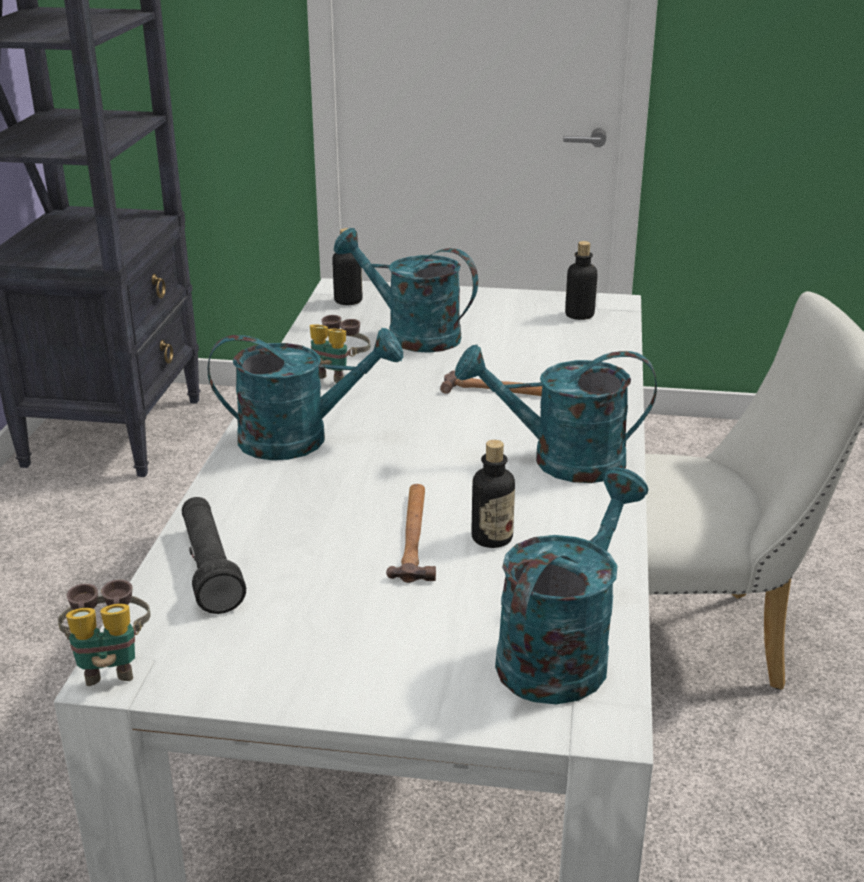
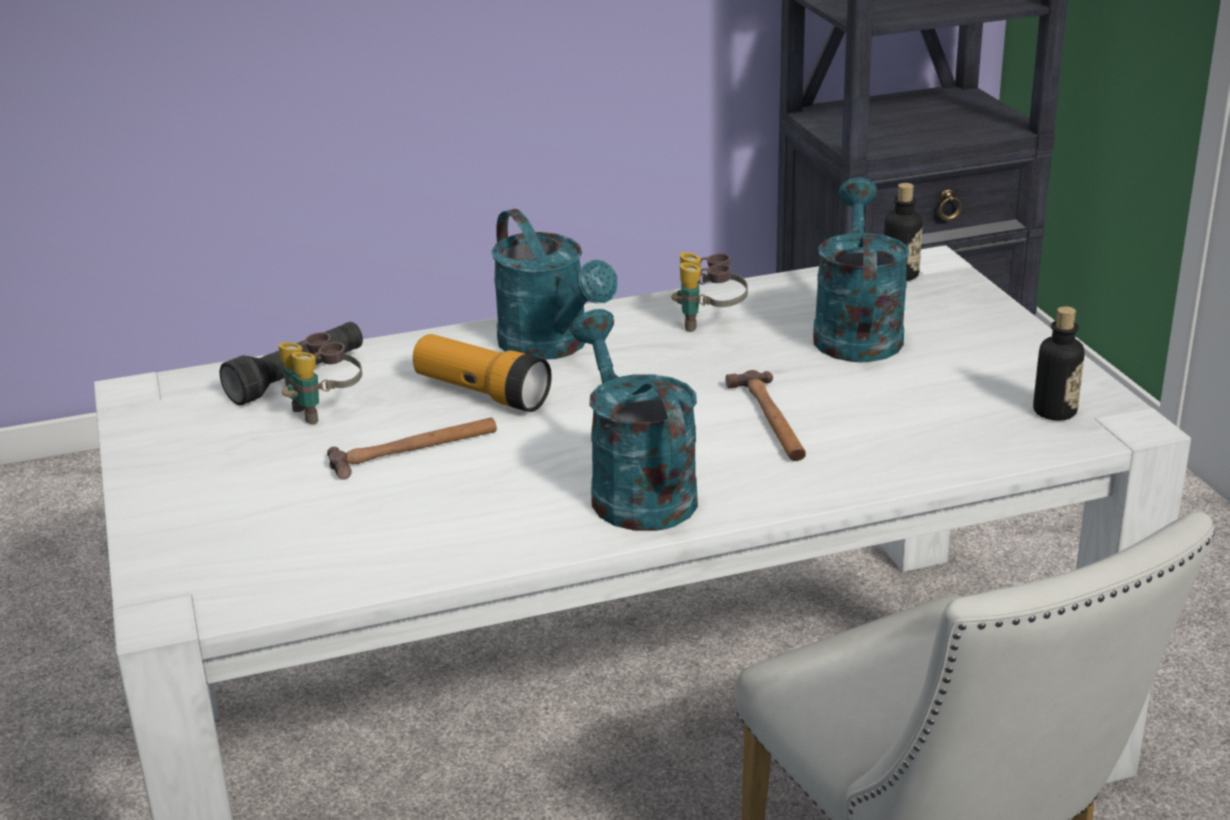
camera: 65 degrees right, 0 degrees up
(110, 665) = (143, 385): binoculars -> binoculars (324, 410)
(347, 485) = (482, 393): none -> flashlight
(492, 538) = (440, 489): bottle -> none
(562, 651) = (263, 570): turquoise watering can -> none

